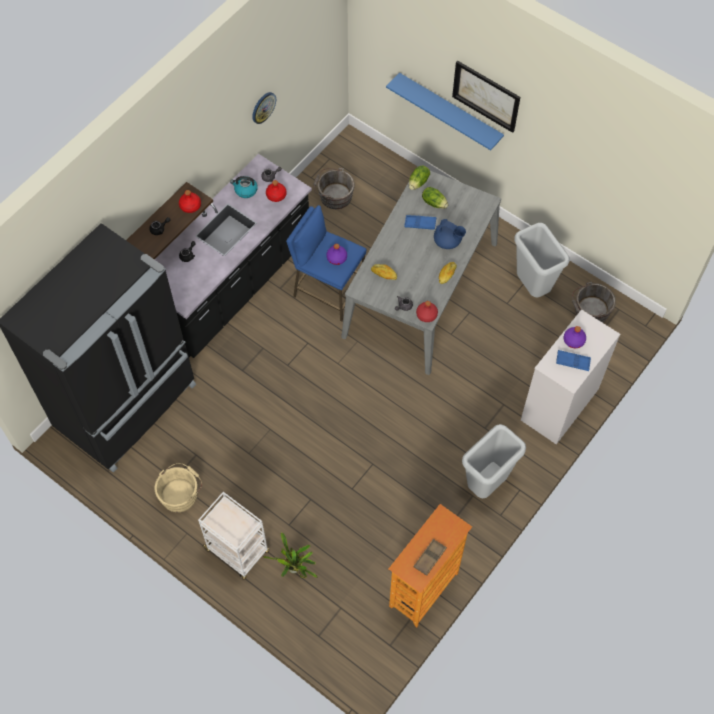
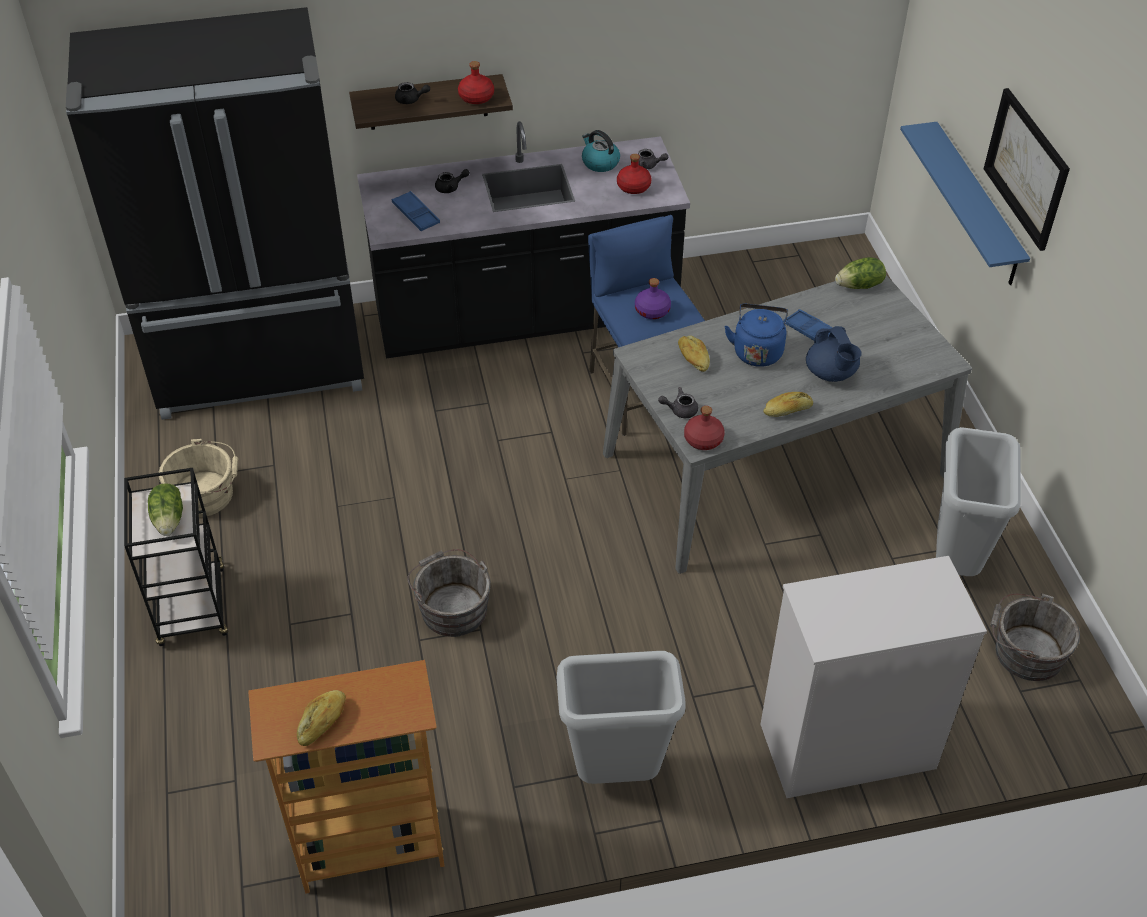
camera: 40 degrees right, 15 degrees down
(237, 551) = (193, 608): white cart -> black cart
(263, 107) = (689, 52): wall clock -> none
(295, 569) = (234, 684): potted plant -> none
(334, 195) = (762, 295): grey bucket -> grey bucket (452, 607)
(407, 251) = (757, 351): none -> blue kettle
(429, 558) = (323, 722): brown tray -> bread
(434, 202) = (859, 319): lettuce -> lettuce (169, 519)
(572, 362) = (858, 616): blue tray -> blue tray (416, 215)
(574, 340) = (891, 588): purple bottle -> none

